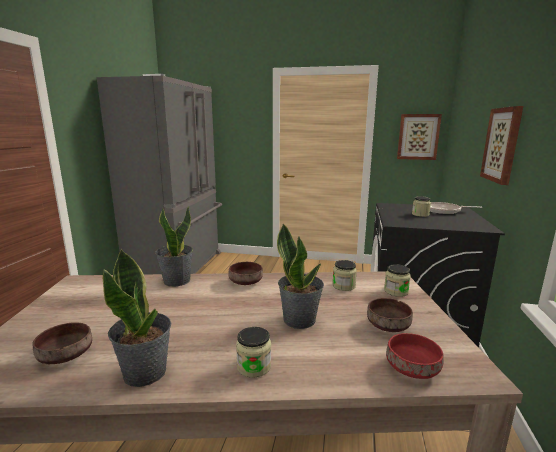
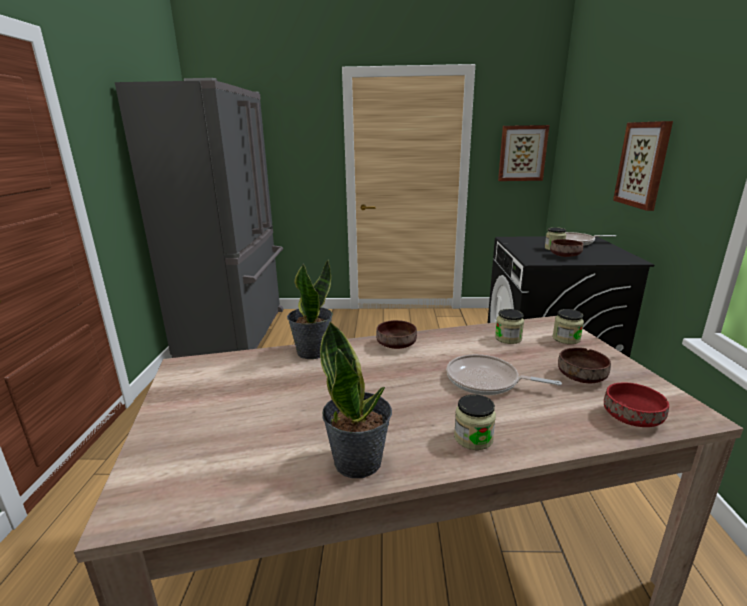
camera: 10 degrees left, 5 degrees up
(66, 354) = (247, 454): brown bowl -> brown bowl (564, 255)
(299, 319) = (486, 381): potted plant -> frying pan

